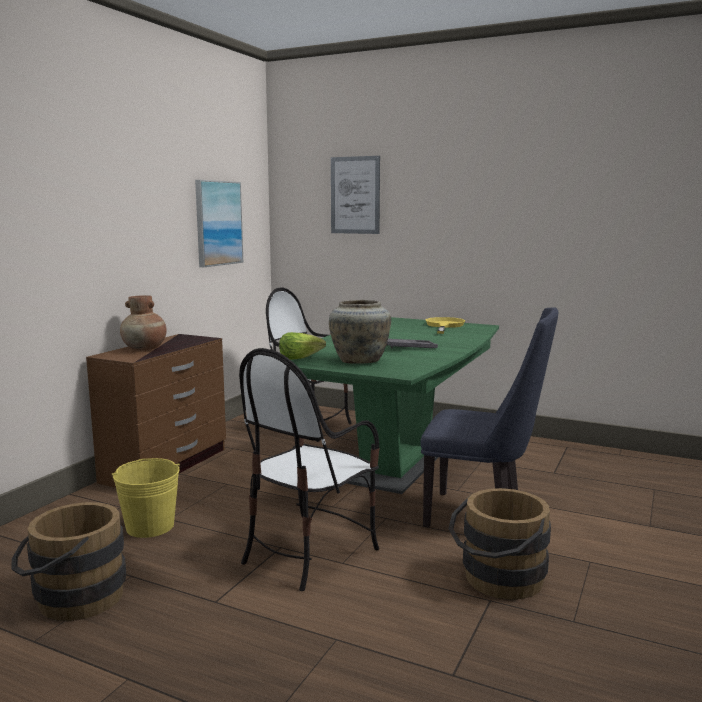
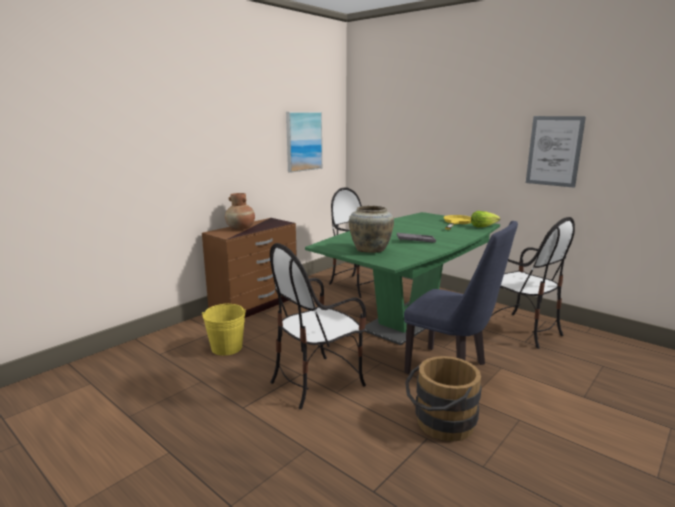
camera: 15 degrees right, 5 degrees up
(72, 599) = (161, 392): brown bucket -> none
(300, 358) = (331, 244): lettuce -> lettuce (483, 226)
(355, 195) = (403, 121): picture -> picture (554, 151)
(543, 460) = (521, 330): none -> chair

